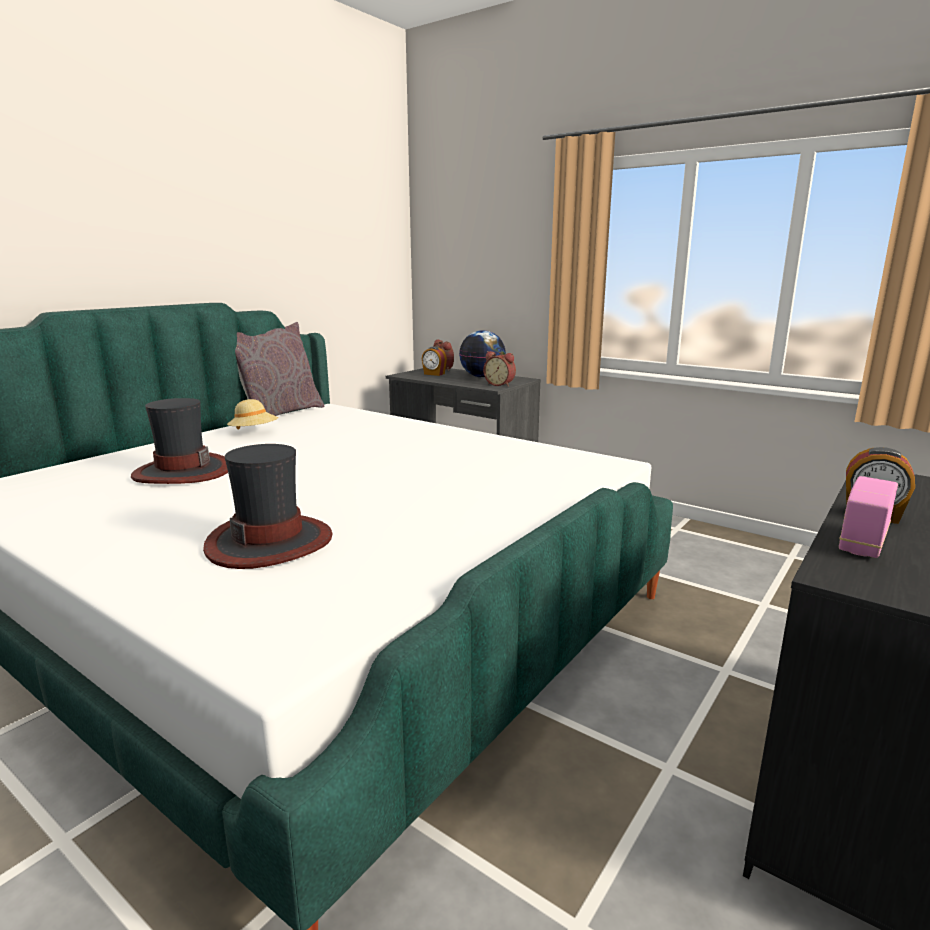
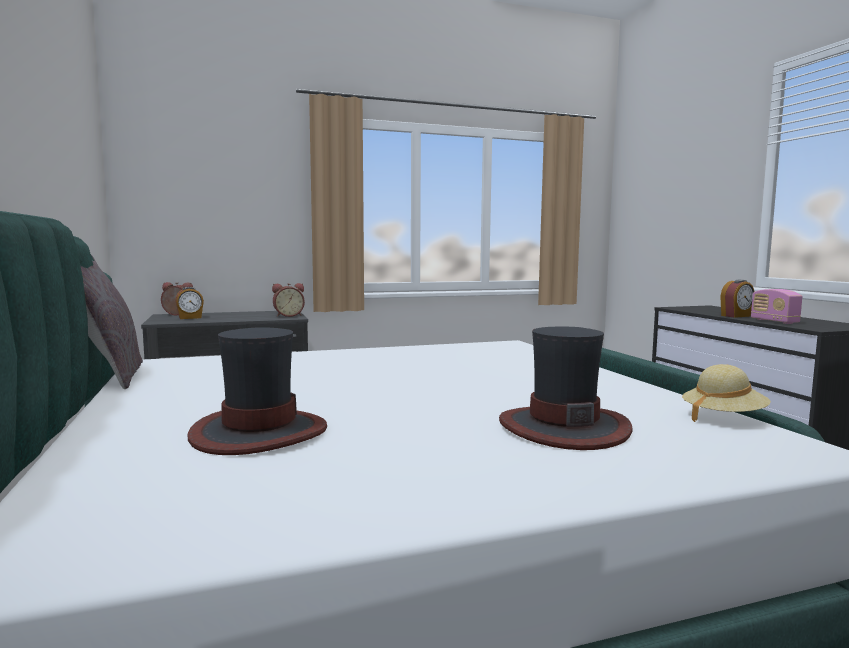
camera: 55 degrees left, 10 degrees down
(254, 432) = (167, 392): beige hat -> beige hat (723, 417)
(482, 377) = (246, 314): globe -> none

